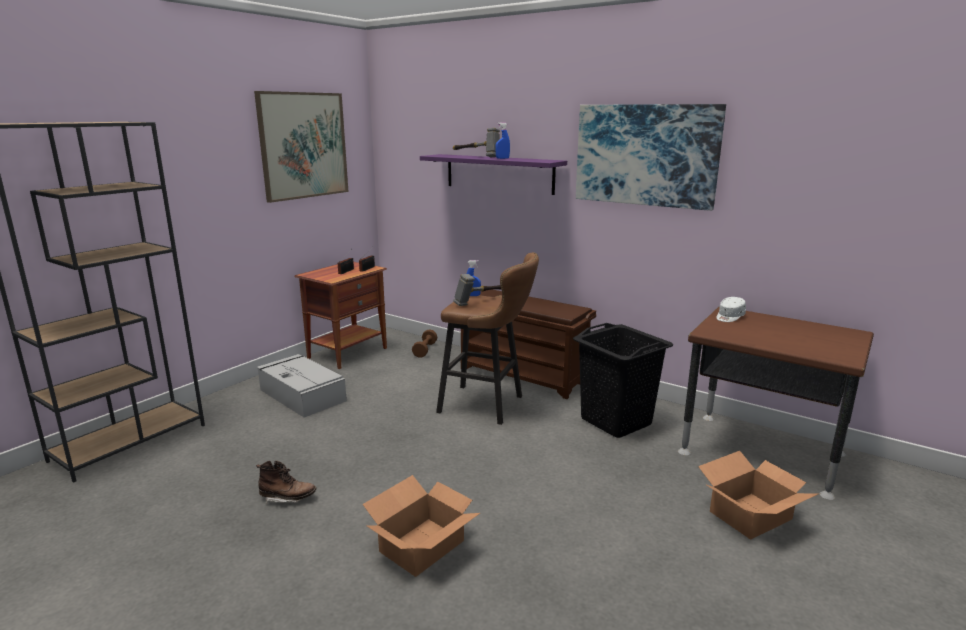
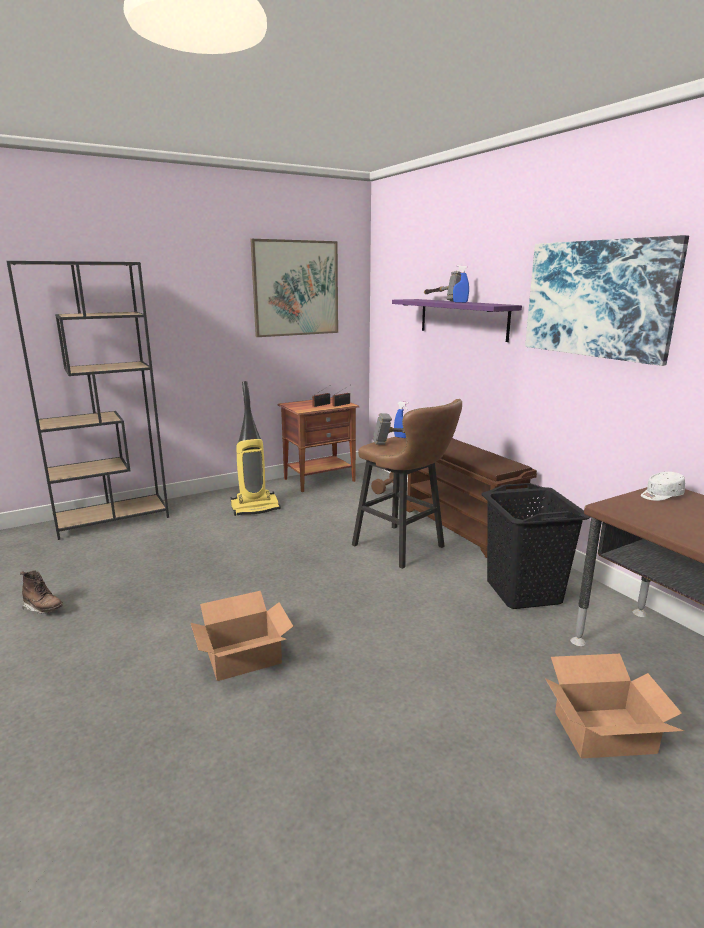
camera: 25 degrees right, 0 degrees up
(288, 498) = (178, 587): brown boot -> brown boot (44, 608)
(301, 395) = (255, 508): grey storage box -> vacuum cleaner

